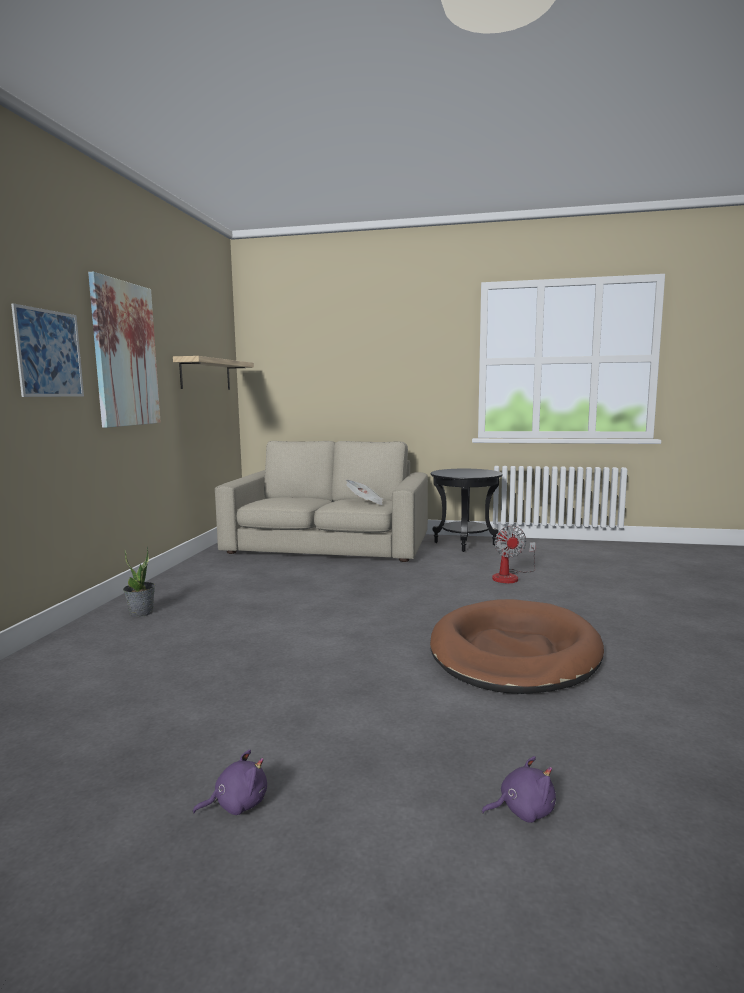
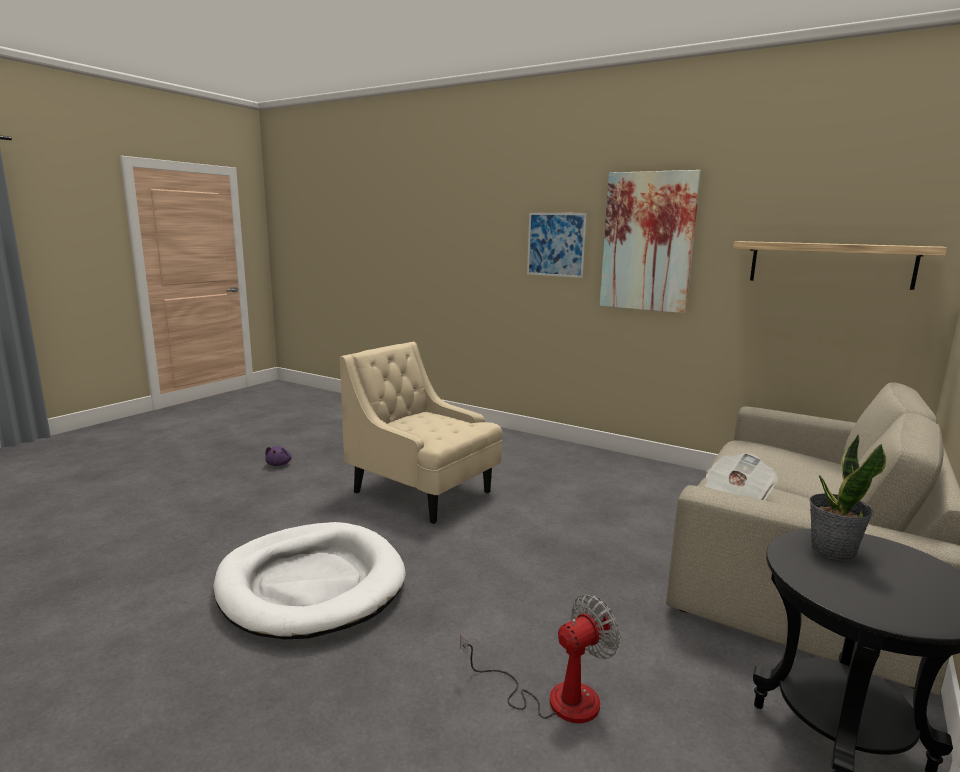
camera: 110 degrees right, 5 degrees up
(141, 613) = (546, 453): potted plant -> potted plant (832, 550)
(292, 650) = (424, 492): none -> beige armchair
(510, 577) = (554, 698): fan -> fan turned 135 degrees clockwise
(514, 653) = (311, 584): brown dog bed -> white dog bed
(522, 810) = (170, 519): purple plush toy -> none

